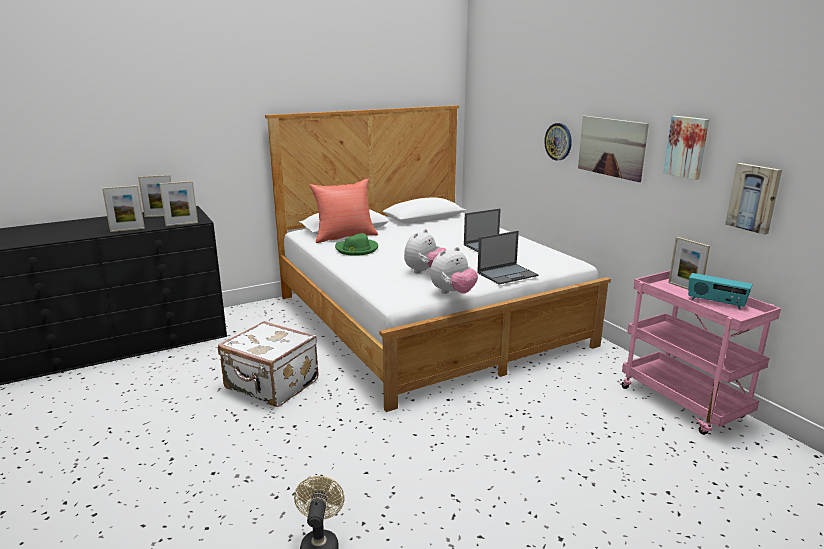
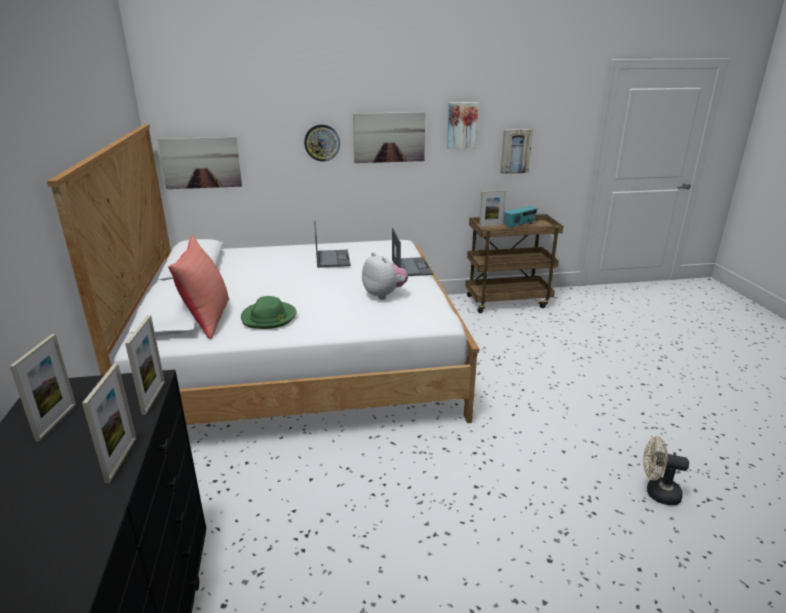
camera: 70 degrees left, 5 degrees up
(271, 385) = (381, 495): white suitcase -> none
(453, 293) = (440, 294): plush toy -> none
(486, 142) = (201, 162): none -> picture
(684, 403) = (507, 301): pink cart -> brown cart

